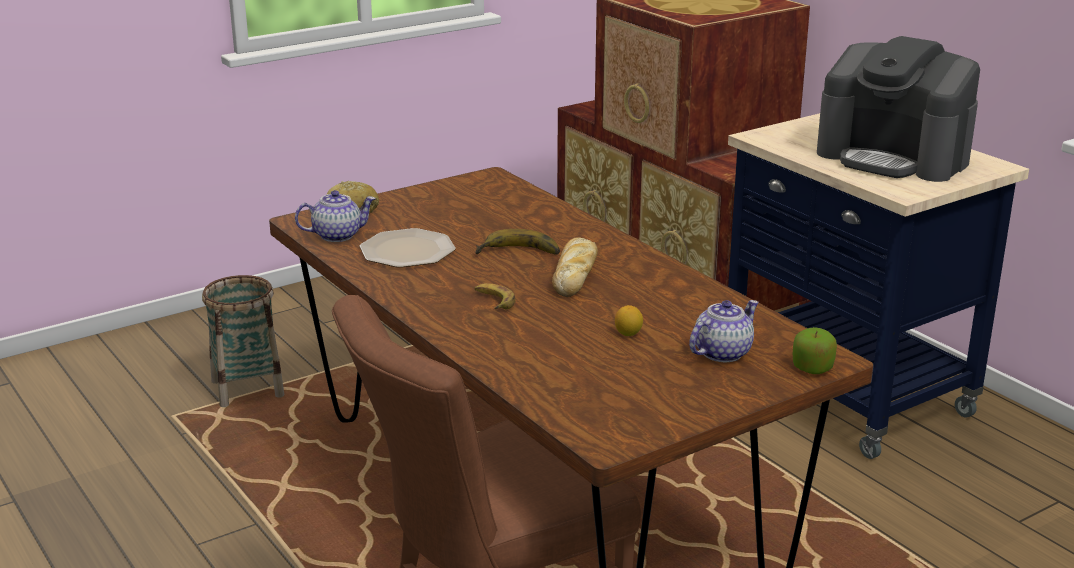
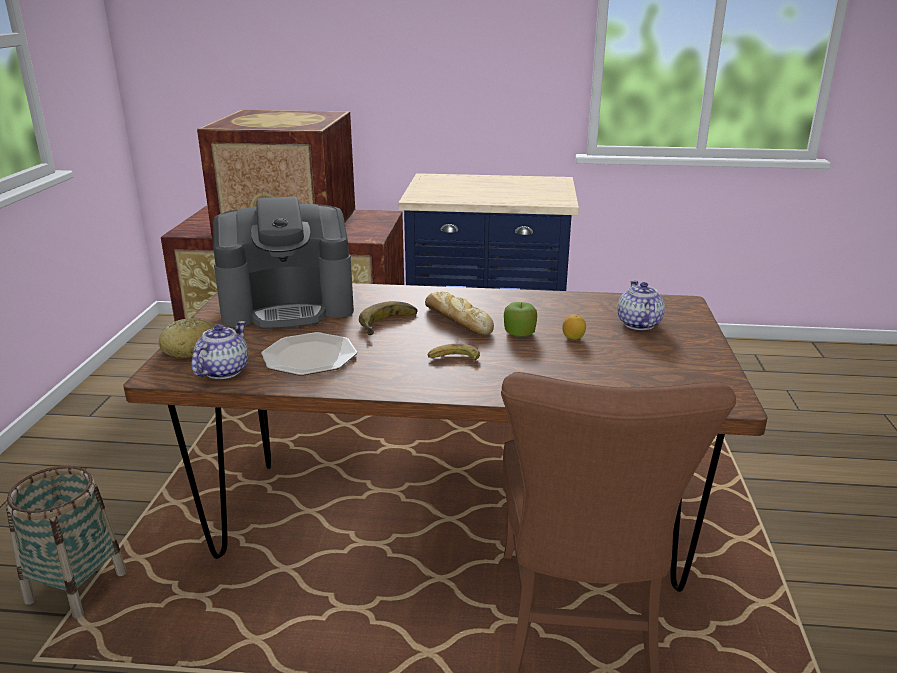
camera: 50 degrees left, 0 degrees up
(812, 368) = (689, 311): apple -> apple (519, 333)
(894, 157) = (508, 188): coffee machine -> coffee machine (288, 306)

